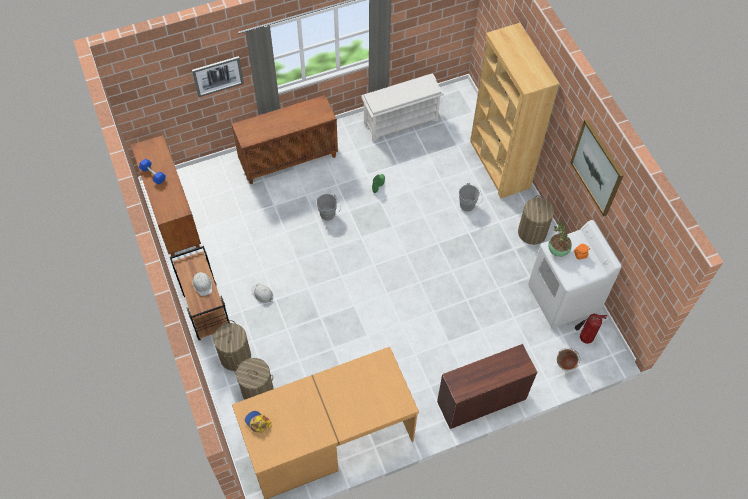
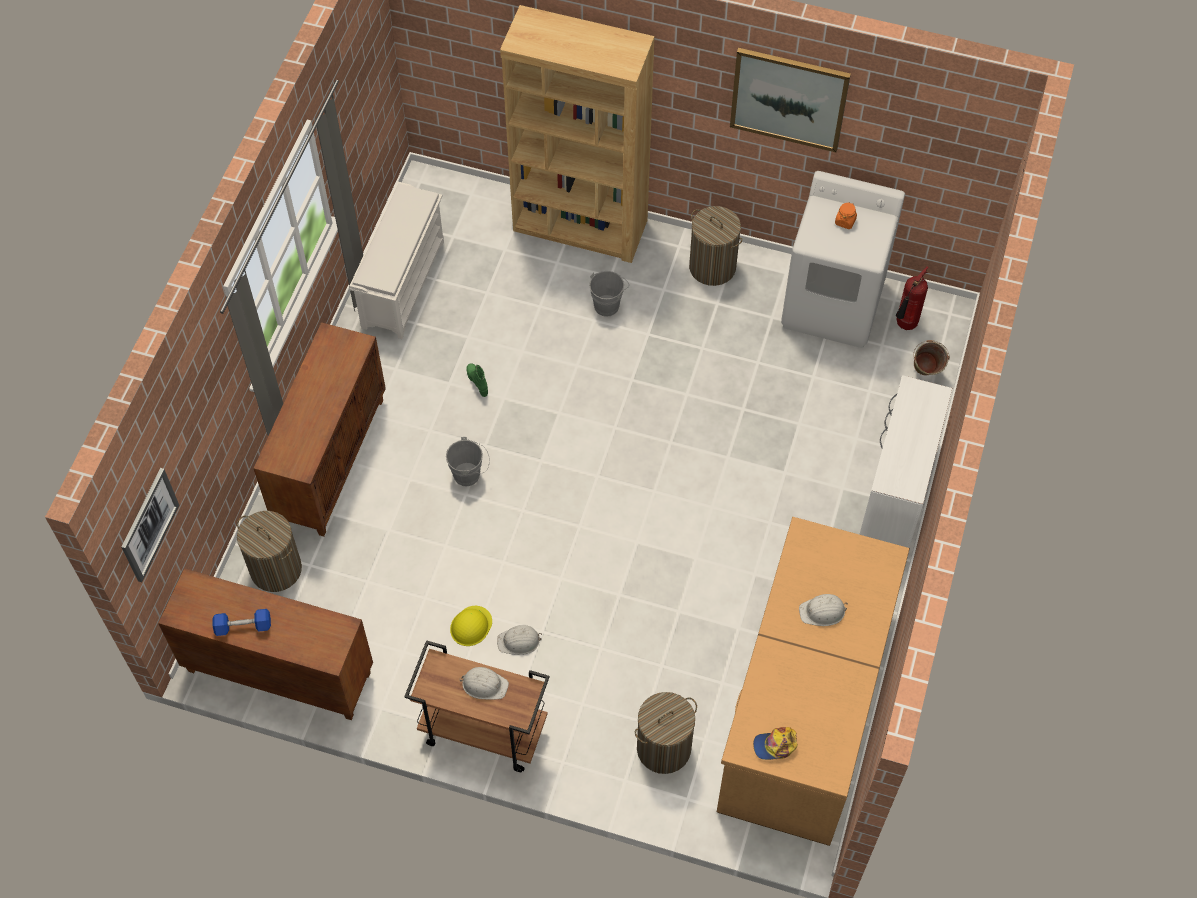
camera: 50 degrees left, 0 degrees up
(218, 76) = (207, 409): picture -> picture (149, 524)
(235, 356) = (587, 741): laundry basket -> laundry basket (275, 569)
(254, 270) = (471, 626): none -> yellow hard hat
(348, 395) = (823, 611): none -> white hard hat
(481, 400) = (894, 495): brown desk -> white desk
(558, 251) = (821, 240): potted plant -> none

